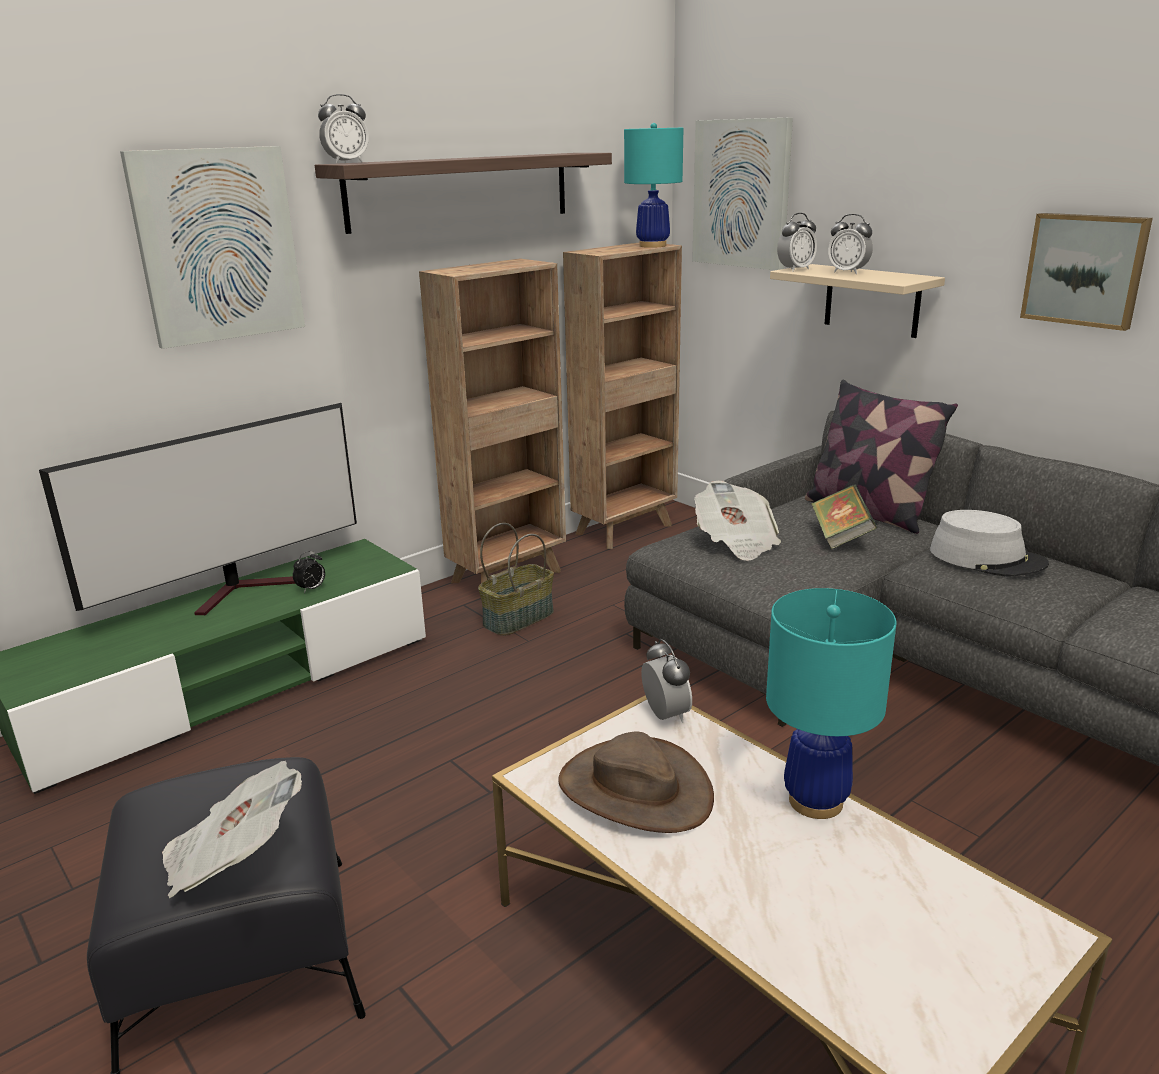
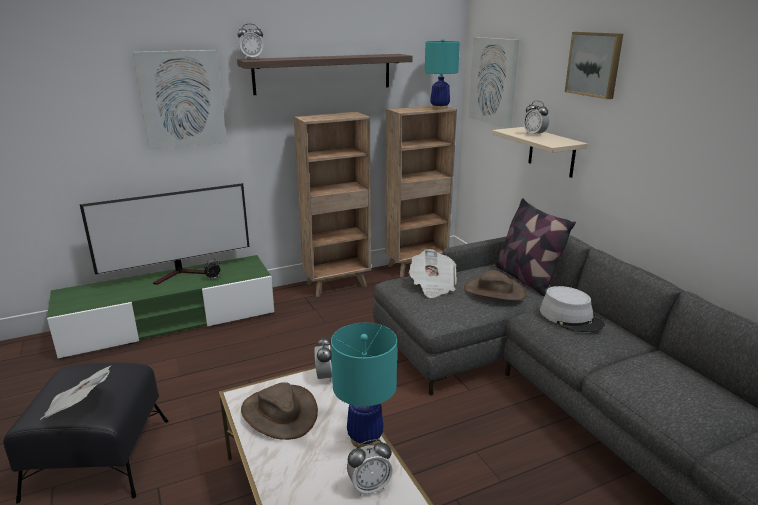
camera: 15 degrees right, 0 degrees up
(518, 618) = (328, 309): basket -> none
(795, 270) = (507, 130): alarm clock -> alarm clock (369, 487)
(840, 537) = (494, 291): book -> brown hat
(1085, 269) = (658, 148): picture -> picture (594, 64)

